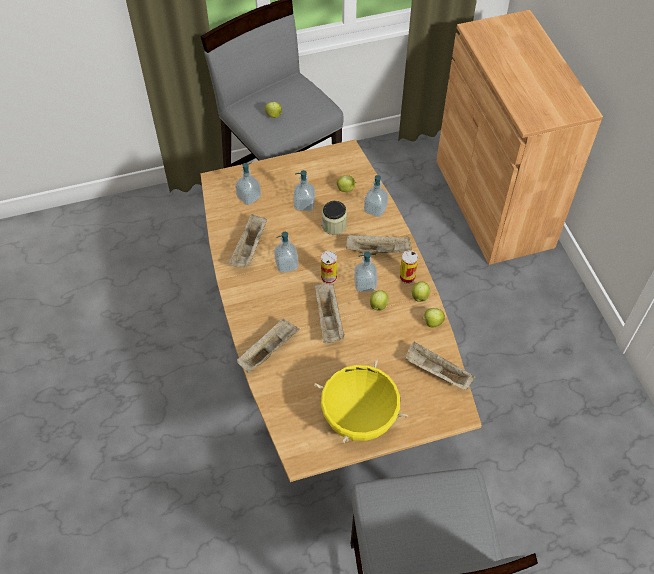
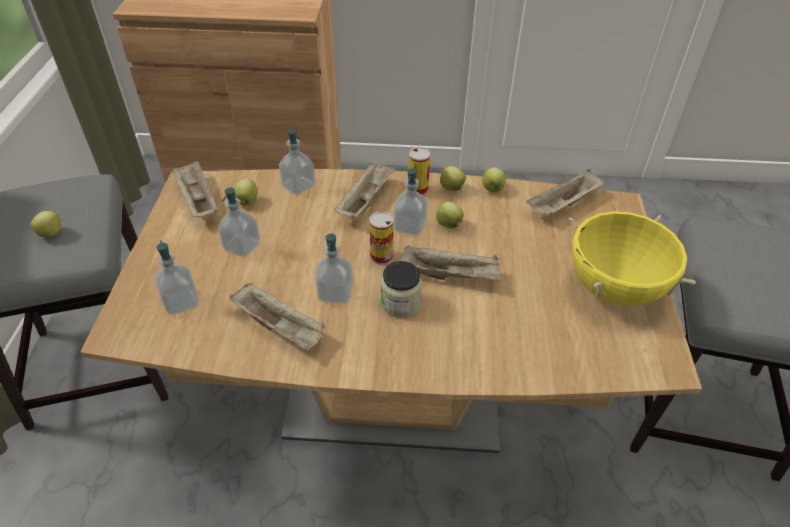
camera: 70 degrees left, 10 degrees down
(269, 350) = (477, 353): beige tray -> beige tray (197, 200)
(334, 225) = (299, 228): jar -> jar (400, 303)

